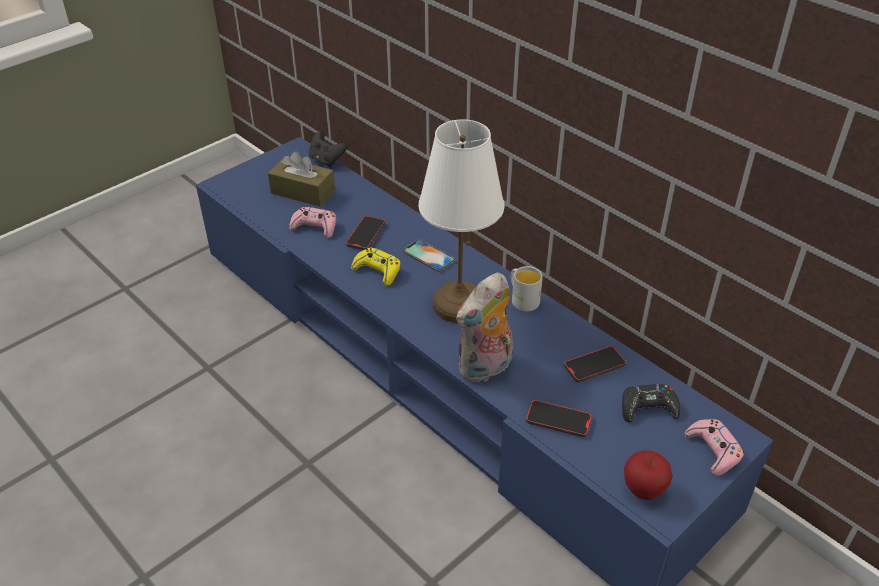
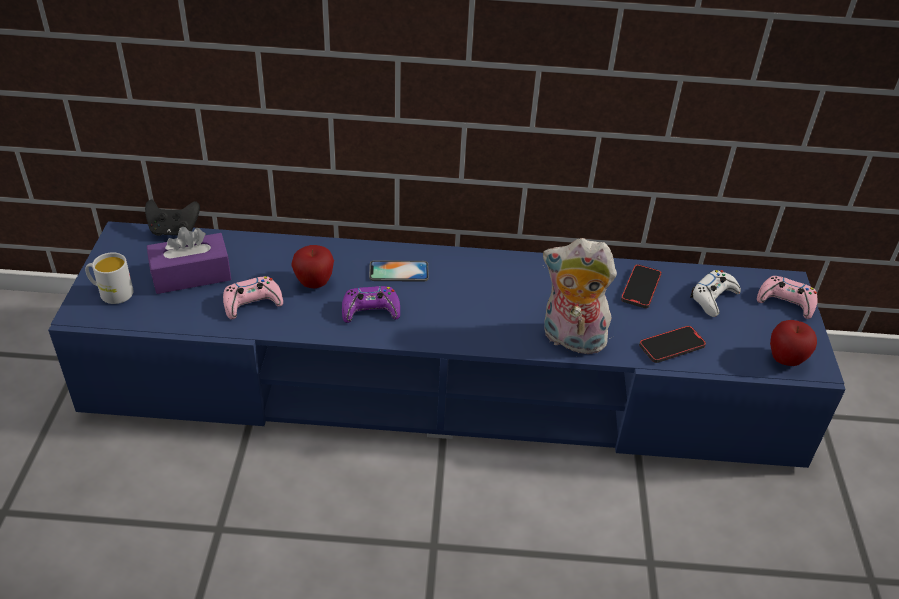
camera: 45 degrees left, 0 degrees up
(303, 192) = (191, 275): brown tissue box -> purple tissue box
(366, 235) = (314, 283): phone -> apple
(377, 271) = (370, 310): yellow game controller -> purple game controller
(458, 305) = (480, 300): white table lamp -> none
(485, 369) = (570, 340): plush toy -> plush toy turned 105 degrees clockwise
(522, 299) = (523, 266): white mug -> white mug (111, 292)
(648, 408) = (713, 298): black game controller -> white game controller

